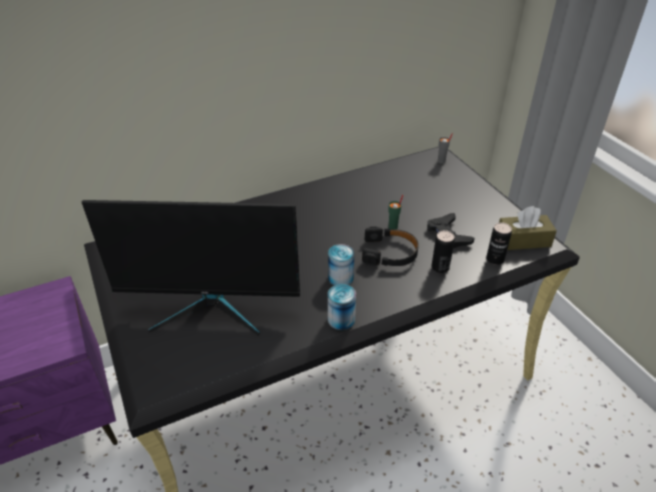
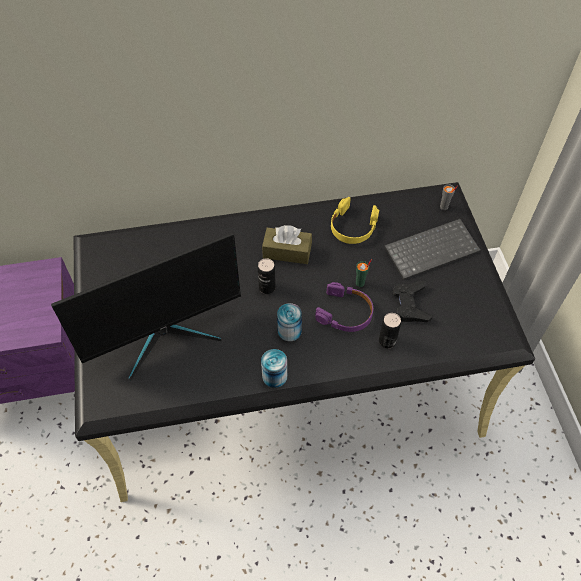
camera: 15 degrees right, 15 degrees up
(211, 308) = (165, 336): monitor -> monitor turned 45 degrees counterclockwise
(366, 188) = (352, 227): none -> yellow headphones
(390, 253) = (345, 313): black headphones -> purple headphones
(446, 191) = (431, 249): none -> keyboard
(495, 259) = (444, 344): can -> can (267, 287)
(523, 240) = (483, 328): brown tissue box -> brown tissue box (287, 252)

